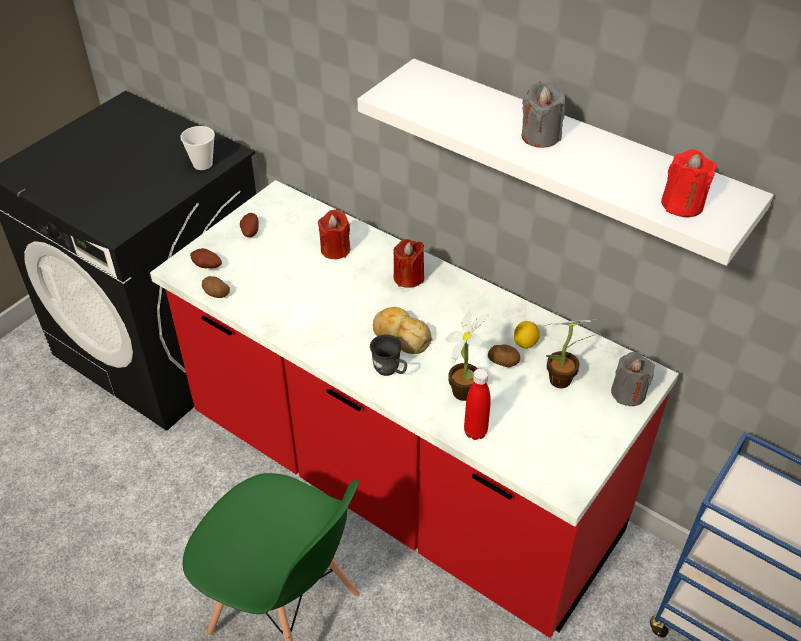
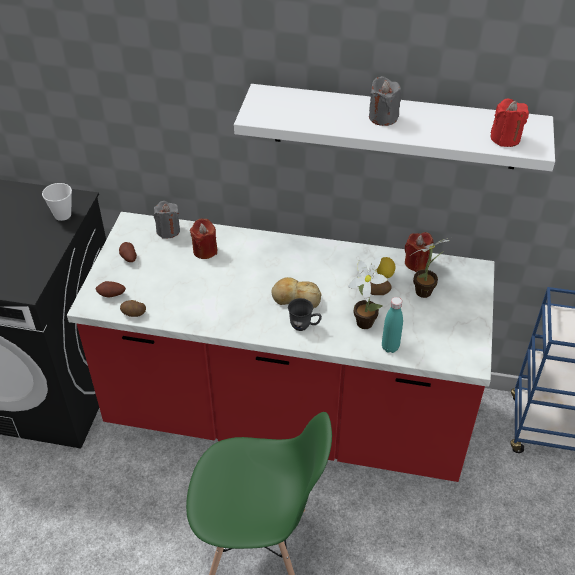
camera: 25 degrees left, 0 degrees up
(408, 277) = (273, 254): red candle -> red candle (417, 263)
(475, 432) = (390, 347): red bottle -> turquoise bottle
(628, 393) = (472, 285): grey candle -> grey candle (168, 230)

